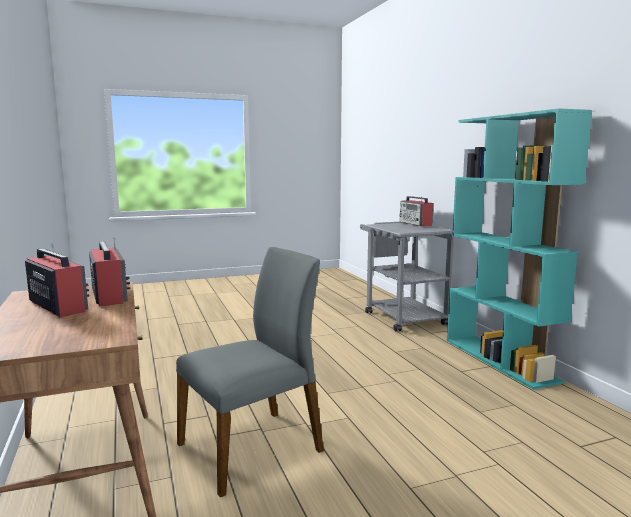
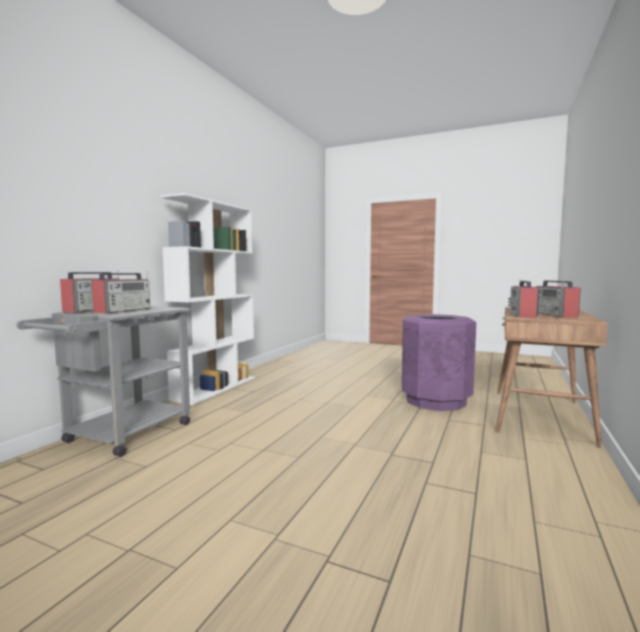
camera: 135 degrees left, 5 degrees down
(252, 447) = (435, 401): grey chair -> purple trash can
(402, 226) = (124, 310): none -> radio
(500, 360) = (215, 388): turquoise bookcase -> white bookcase

